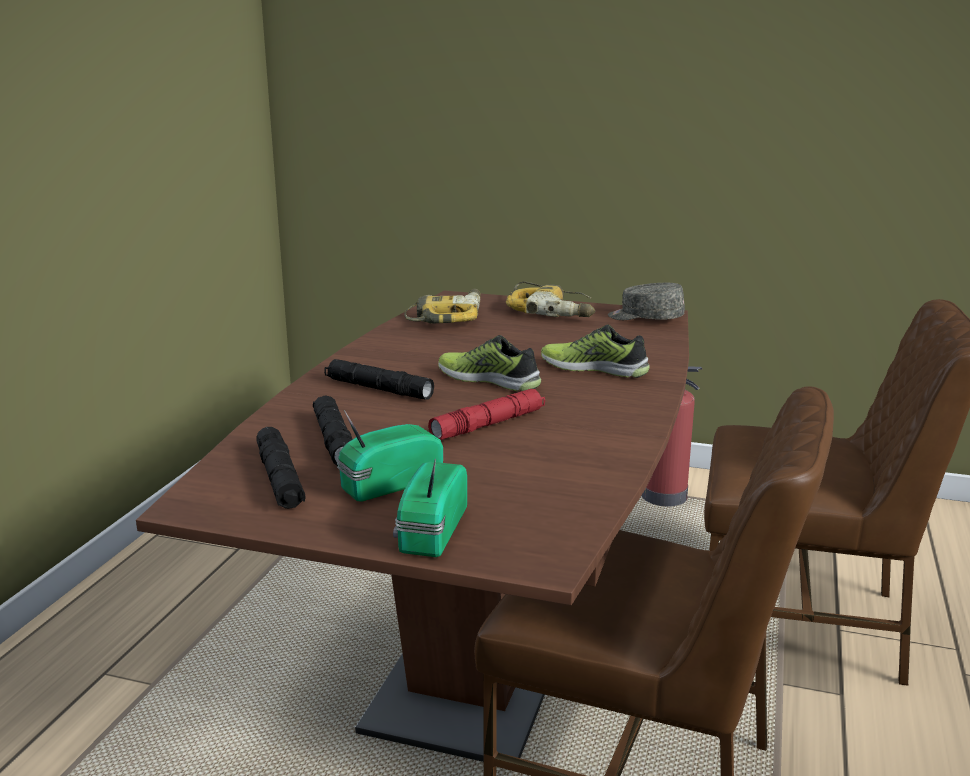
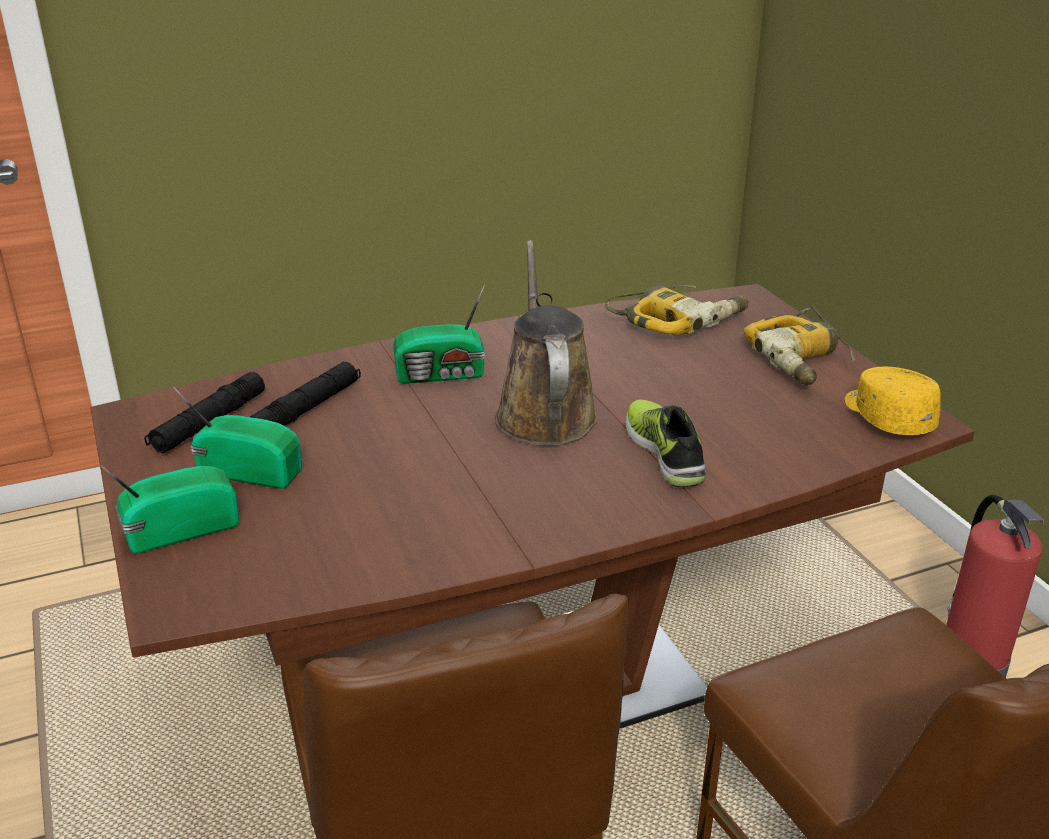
camera: 50 degrees right, 10 degrees up
(378, 389) = (442, 375): black flashlight -> radio
(488, 425) = (432, 459): red flashlight -> none
(489, 380) = (544, 413): shoe -> brown watering can
(645, 318) = (886, 417): grey cap -> yellow cap

